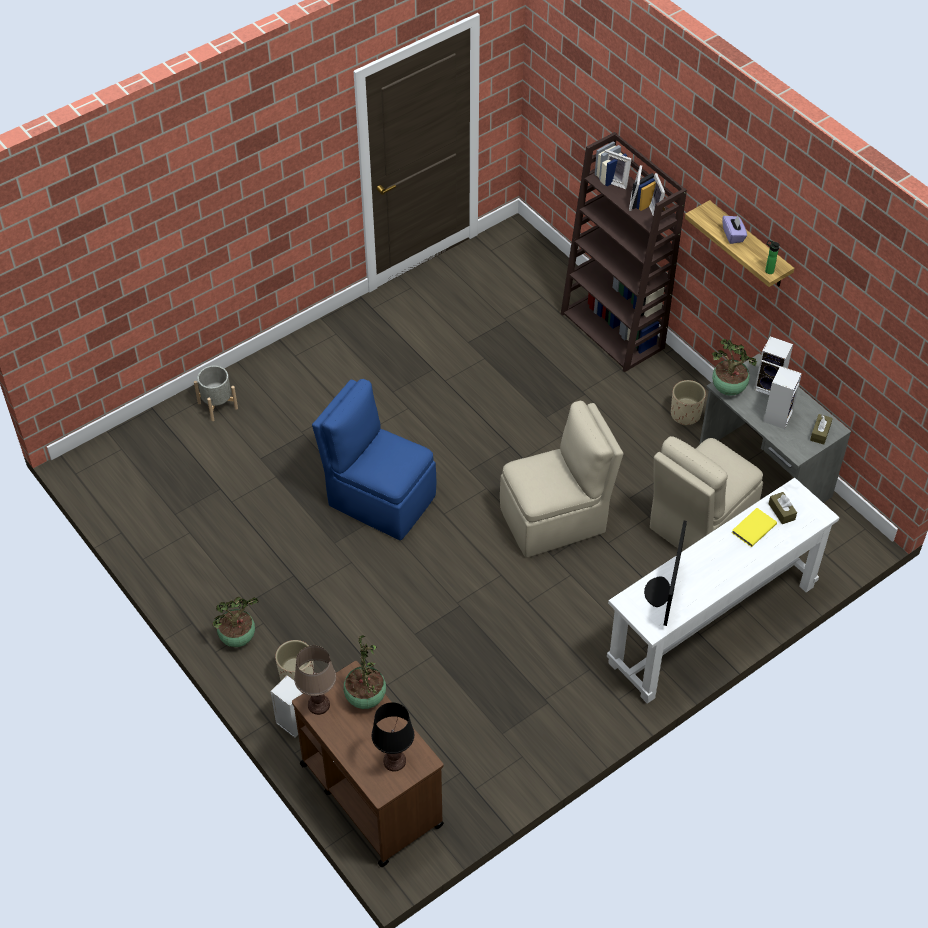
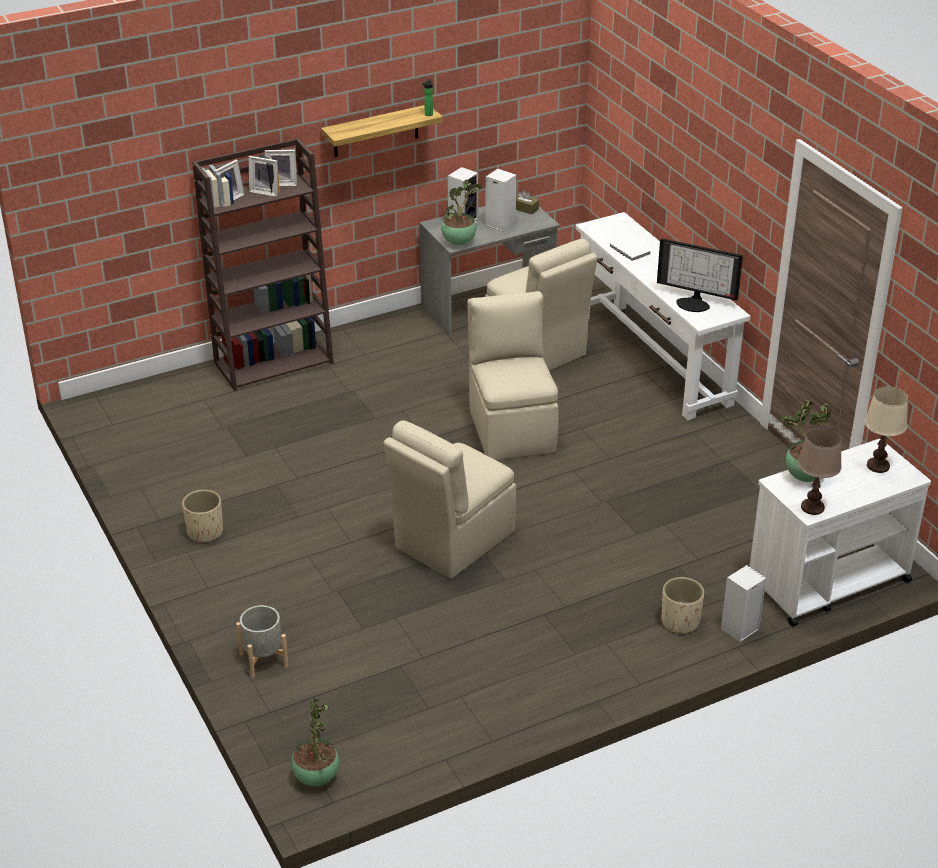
camera: 80 degrees left, 15 degrees down
(239, 638) = (623, 663): potted plant -> potted plant (316, 777)
(370, 793) = (827, 582): brown cart -> white cart
(379, 499) = (452, 541): blue chair -> beige chair
(395, 761) = (877, 465): black table lamp -> beige table lamp
(685, 414) = (402, 337): beige planter -> beige planter (205, 532)
(733, 235) = (375, 123): purple tissue box -> none
(752, 528) = (629, 251): yellow book -> white book
(781, 511) = (613, 235): brown tissue box -> none

